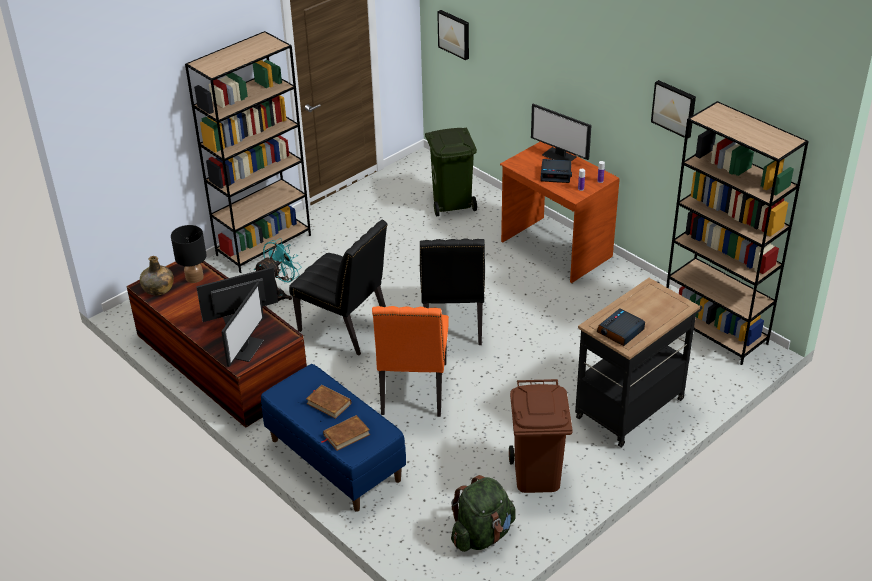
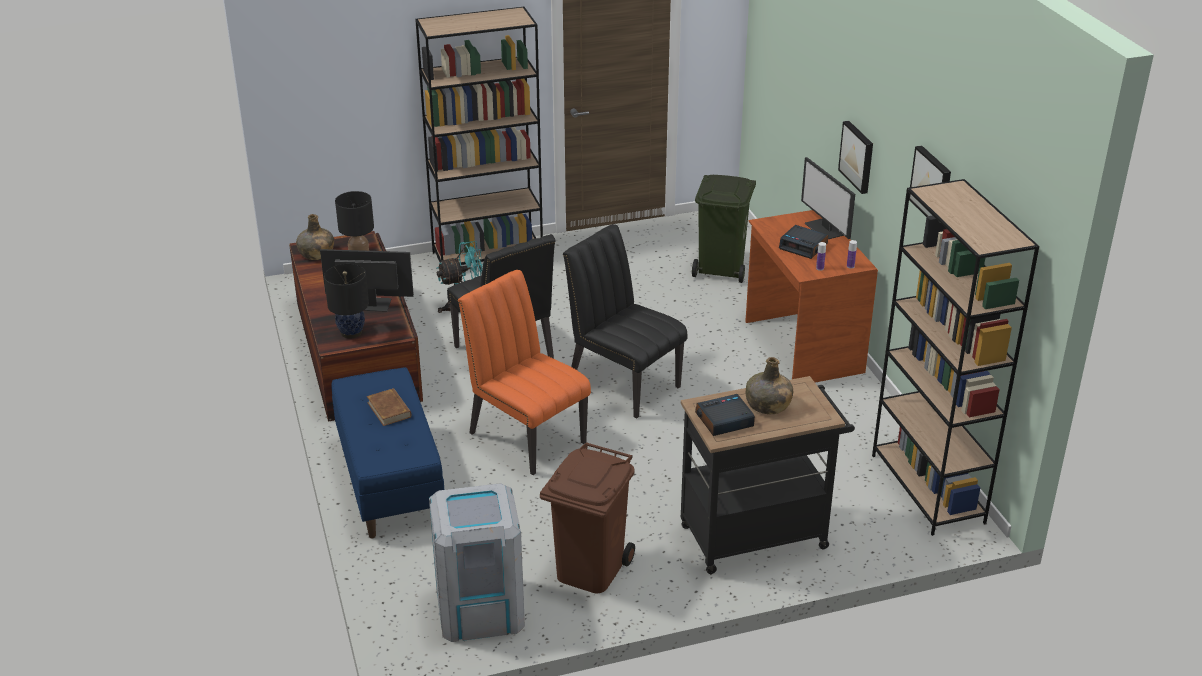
camera: 25 degrees right, 5 degrees down
(246, 348) = (351, 332): monitor -> black table lamp
(346, 435) = (380, 445): brown book -> none
(413, 388) = (528, 438): orange chair -> orange chair turned 105 degrees clockwise
(452, 321) = (624, 385): black chair -> black chair turned 105 degrees clockwise
(454, 34) = (768, 66): picture -> picture (858, 156)
(482, 535) = (480, 608): green backpack -> grey trash can
(640, 309) = (768, 405): none -> green bottle

